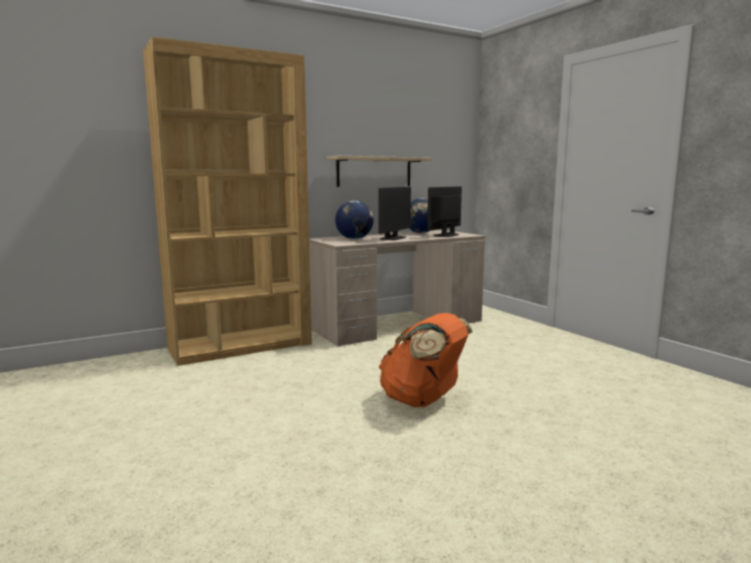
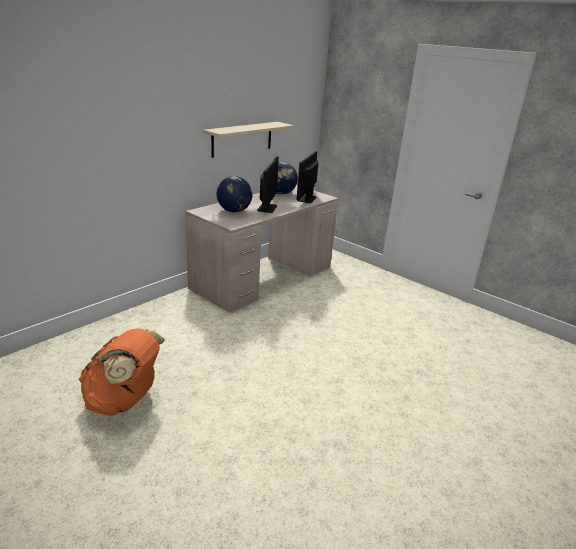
camera: 20 degrees left, 15 degrees up
(241, 346) = (142, 322): brown bookcase -> none
(423, 401) = (334, 373): orange backpack -> orange backpack (124, 401)

